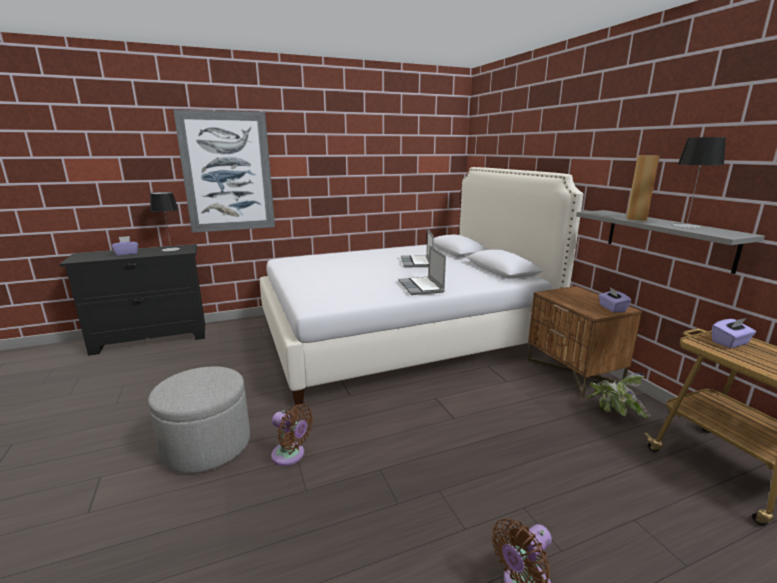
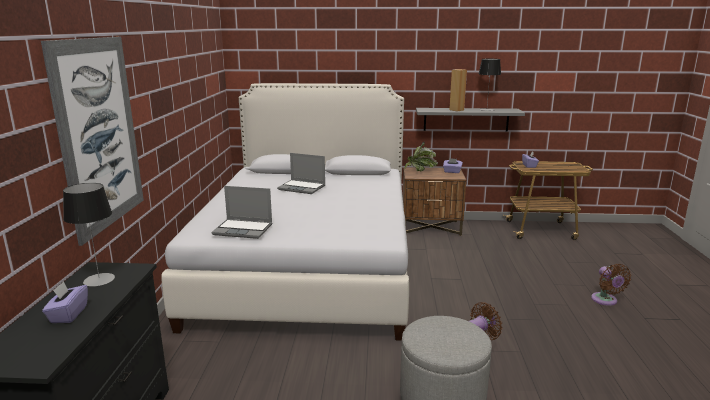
camera: 65 degrees left, 0 degrees up
(421, 287) = (376, 199): laptop -> laptop (244, 230)
(613, 413) = (481, 234): potted plant -> potted plant (420, 172)

